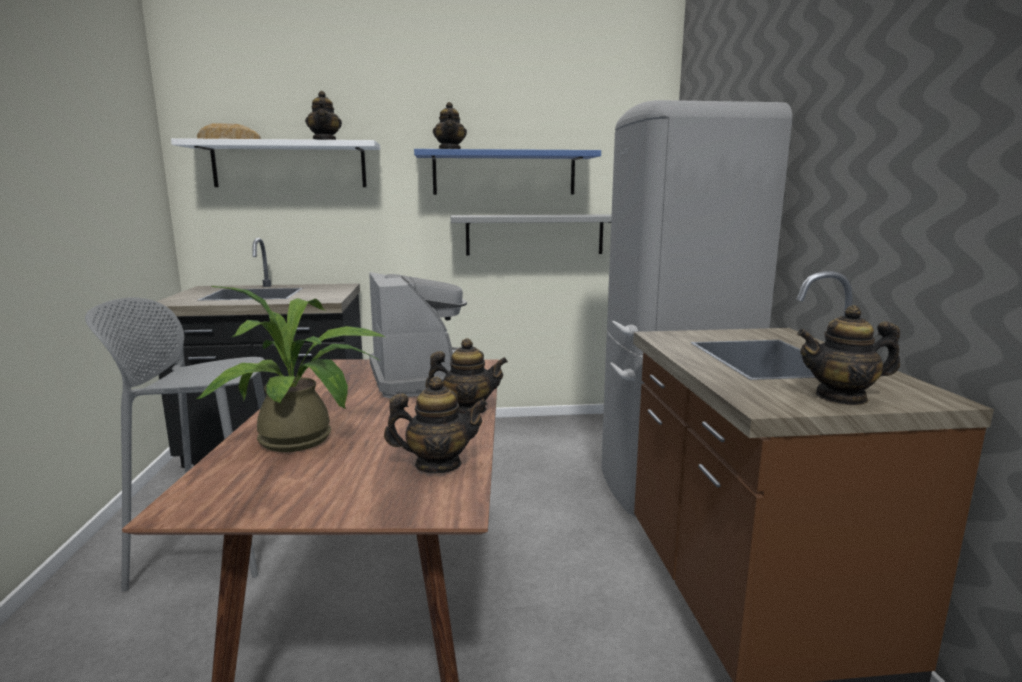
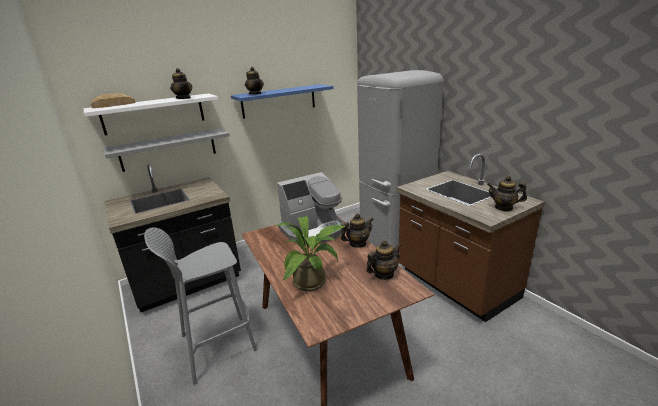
camera: 25 degrees left, 10 degrees up
(425, 377) = (313, 230): coffee machine -> coffee machine turned 105 degrees clockwise
(535, 234) = (297, 131): grey shelf -> grey shelf (168, 149)
(841, 397) = (503, 207): teapot -> teapot turned 45 degrees clockwise

